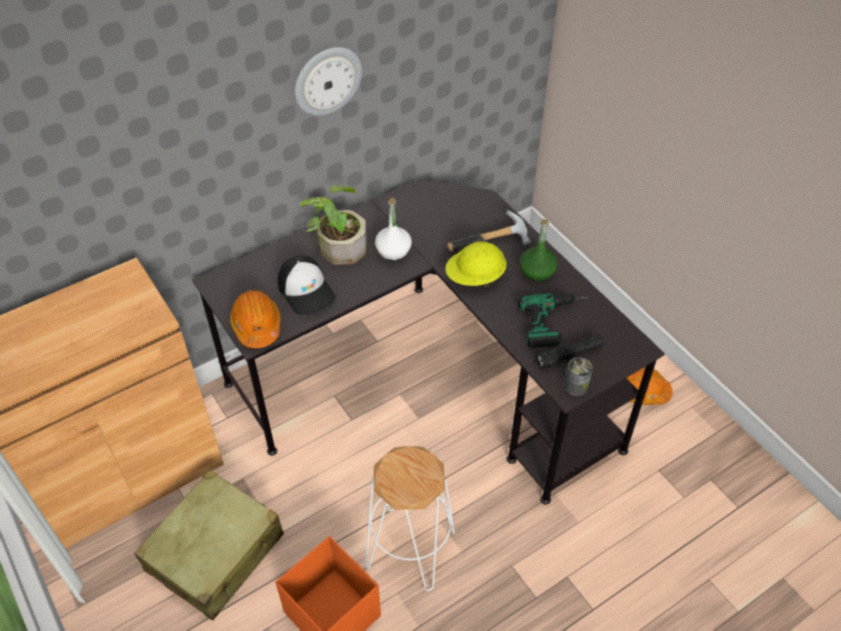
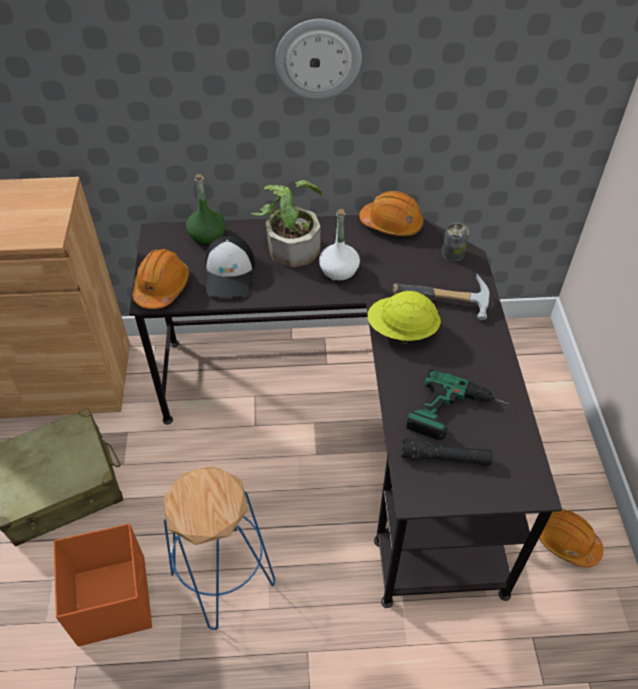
camera: 30 degrees right, 0 degrees up
(407, 195) = (392, 224): none -> orange hard hat
(411, 549) = (224, 578): white stool -> blue stool
(537, 271) = (473, 352): green bottle -> green bottle (207, 235)
(576, 386) = (429, 495): can -> can (453, 253)

